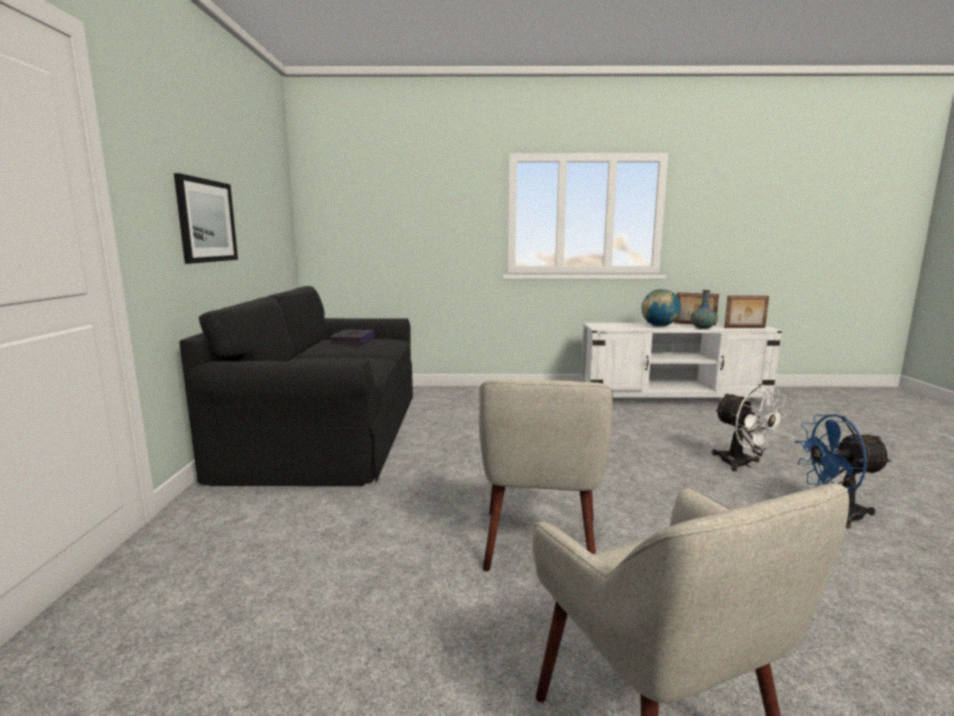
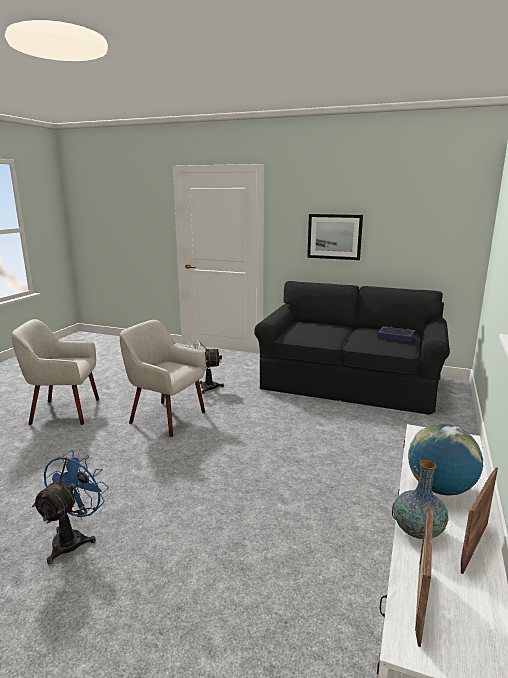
camera: 110 degrees right, 5 degrees up
(742, 464) = (176, 544): white fan -> white fan (204, 388)

